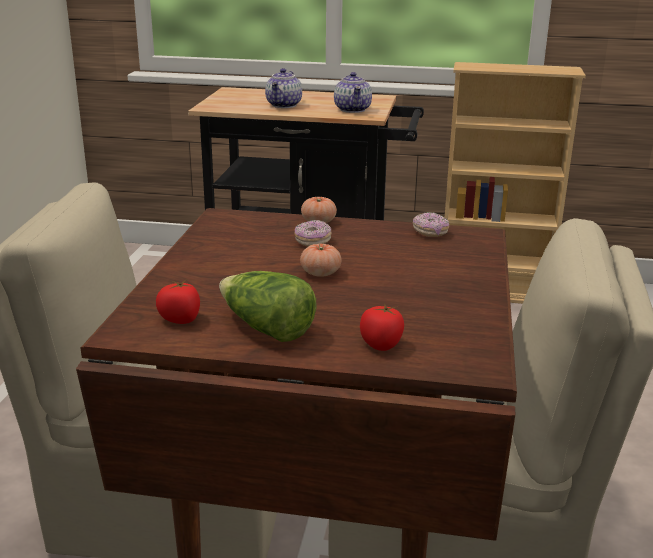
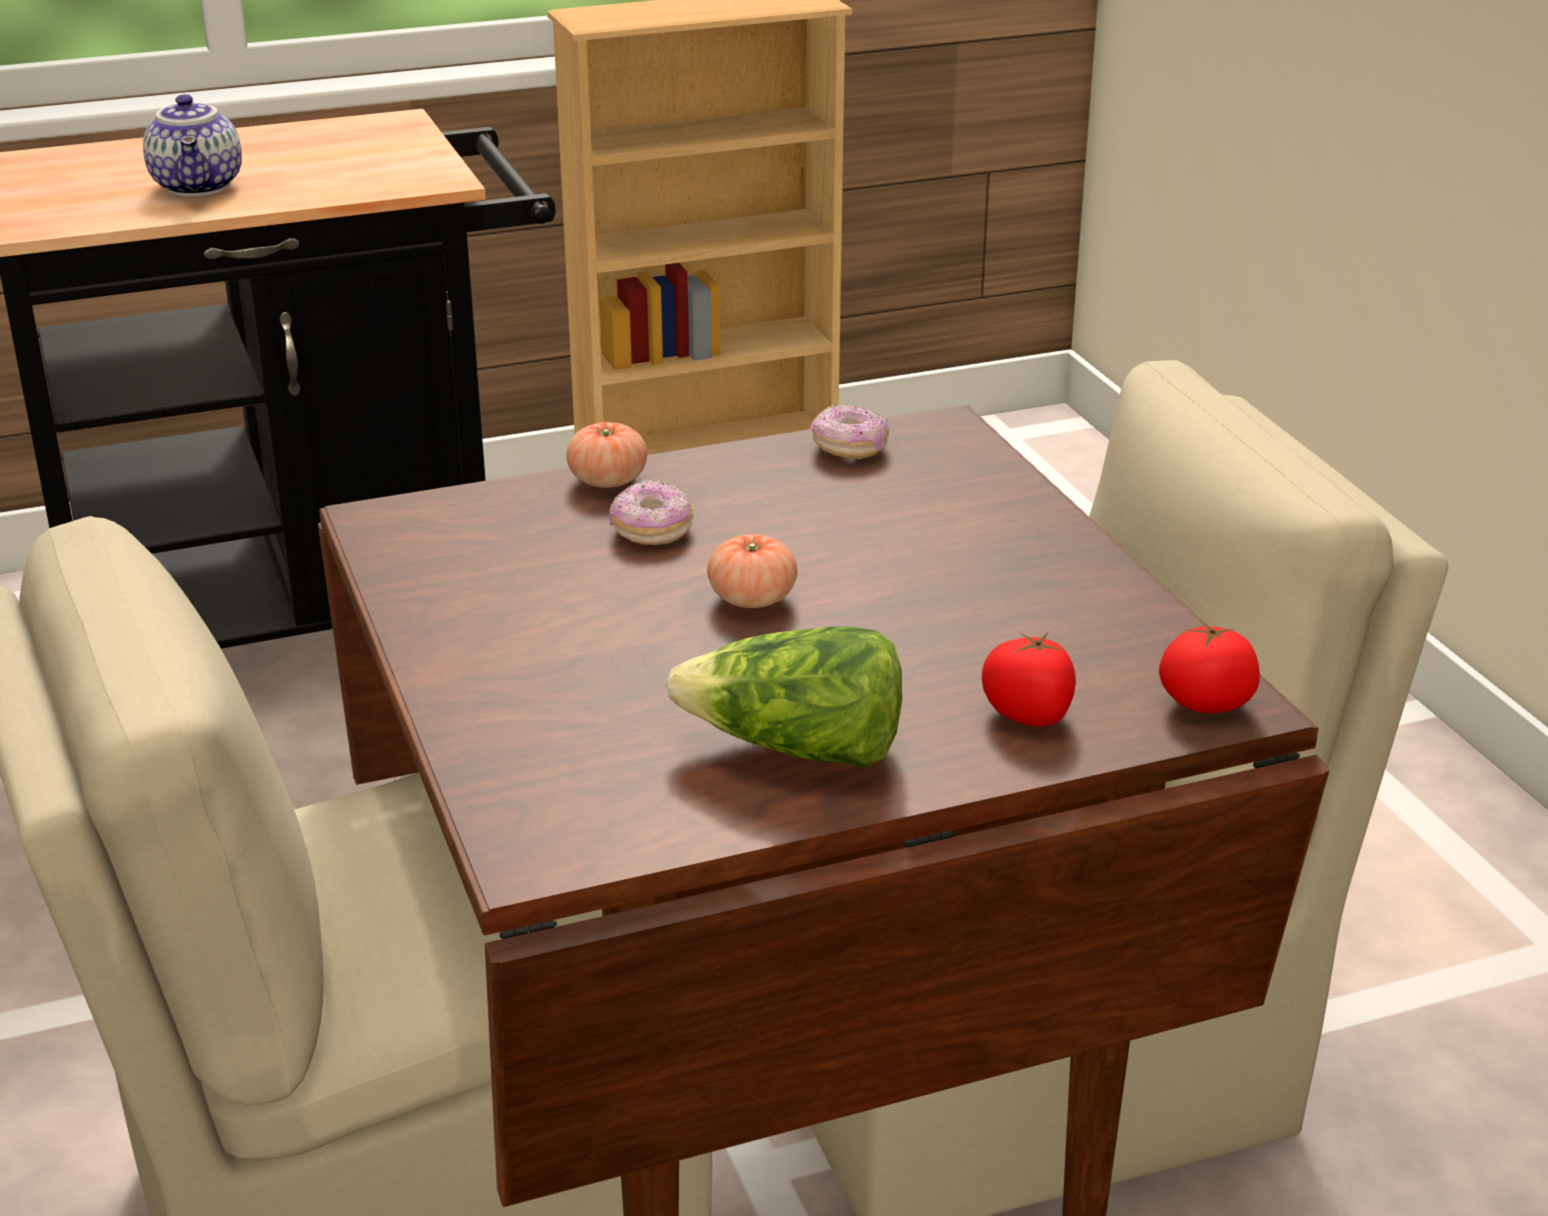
camera: 30 degrees left, 5 degrees up
(180, 319) = (609, 785): tomato -> tomato (1206, 702)
(353, 109) = (377, 169): teapot -> none

